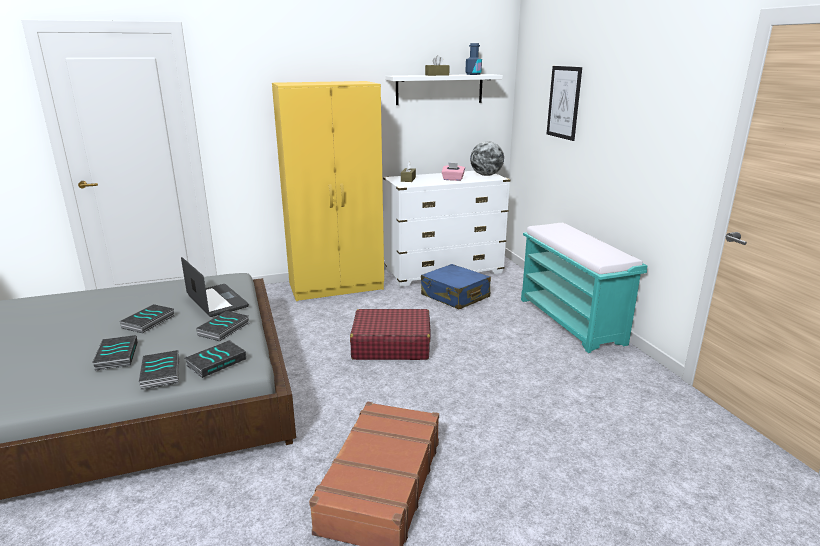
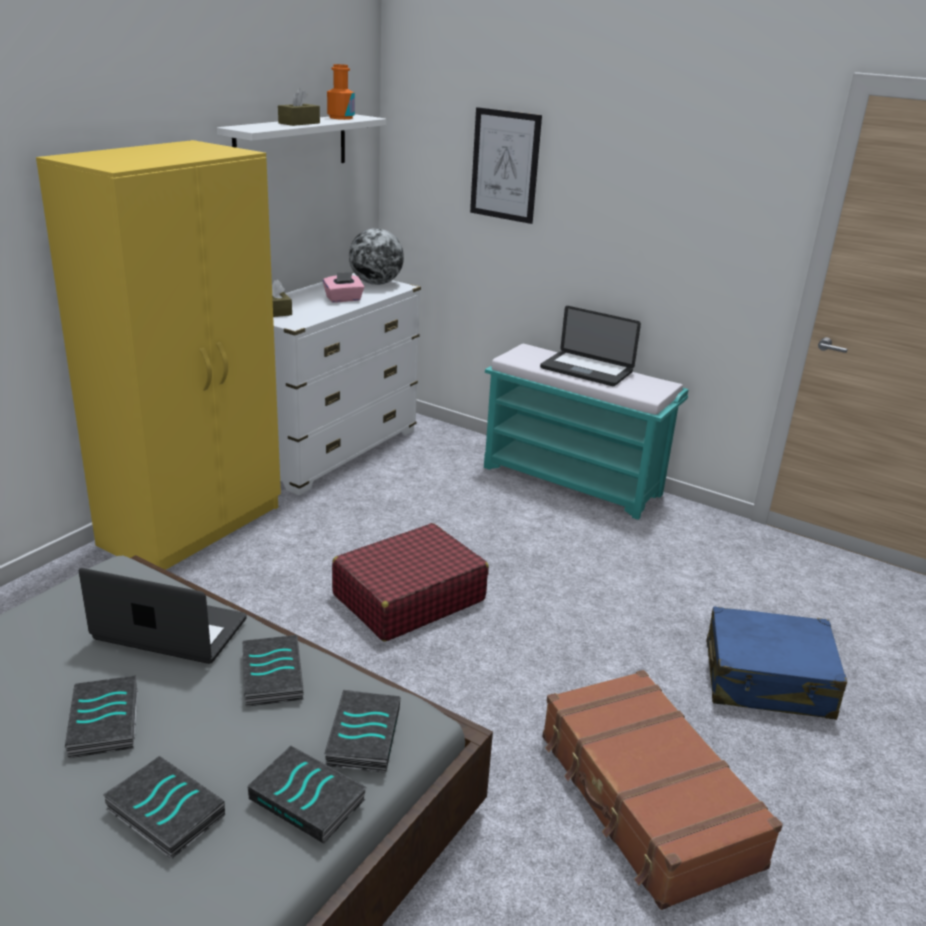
camera: 40 degrees left, 5 degrees up
(455, 296) = (396, 487): blue suitcase -> blue suitcase (768, 680)
(473, 74) = (341, 118): blue bottle -> orange bottle
(580, 241) = (586, 370): none -> laptop

